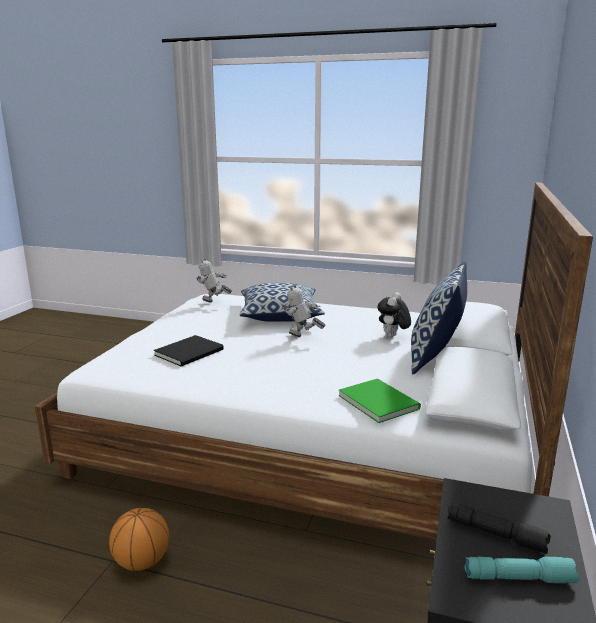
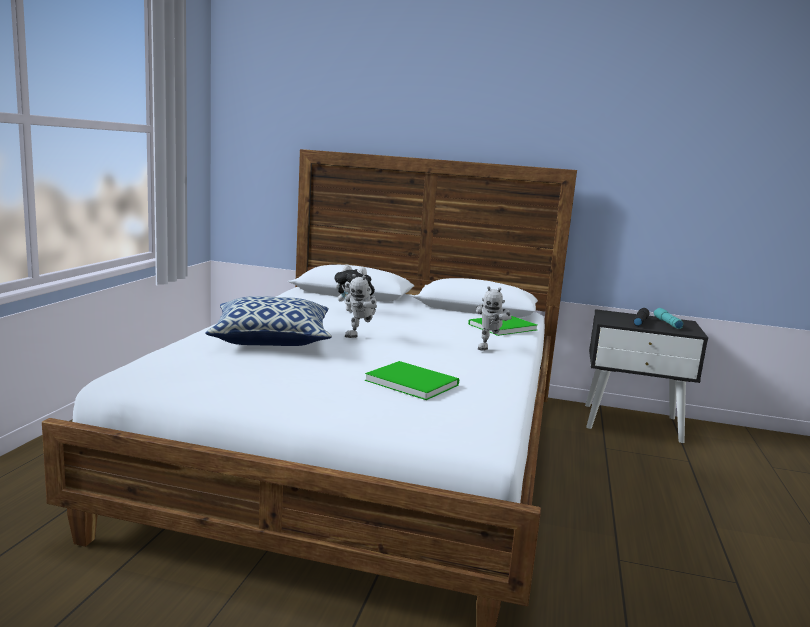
camera: 95 degrees left, 5 degrees down
(142, 562) = (608, 540): basketball -> none
(191, 352) = (411, 381): black book -> green book
(213, 303) = (193, 369): toy robot -> toy robot (489, 348)
(435, 357) = (405, 306): pillow -> none

